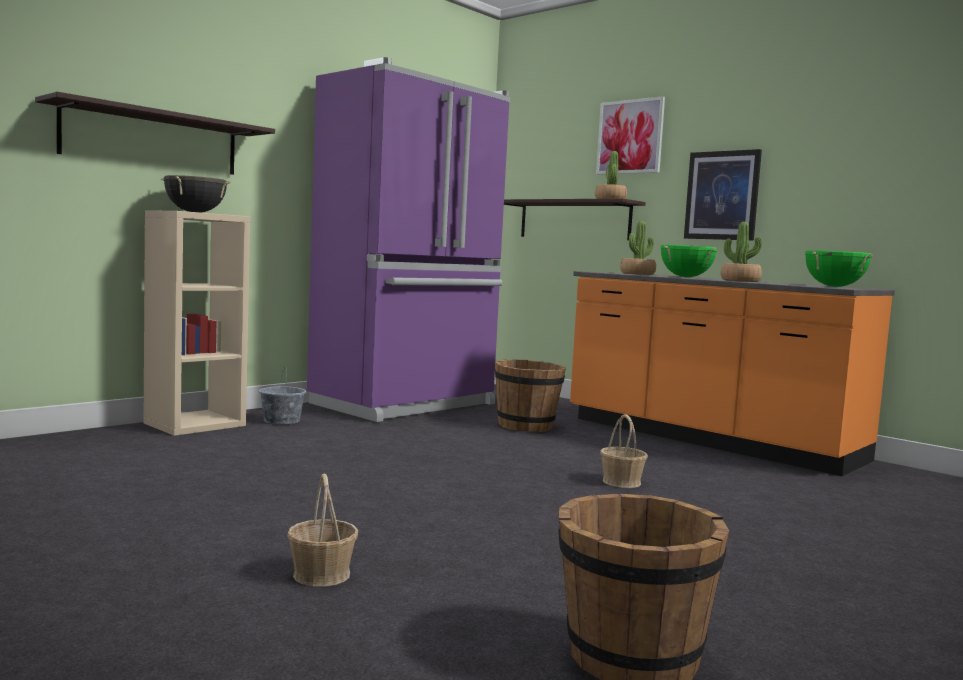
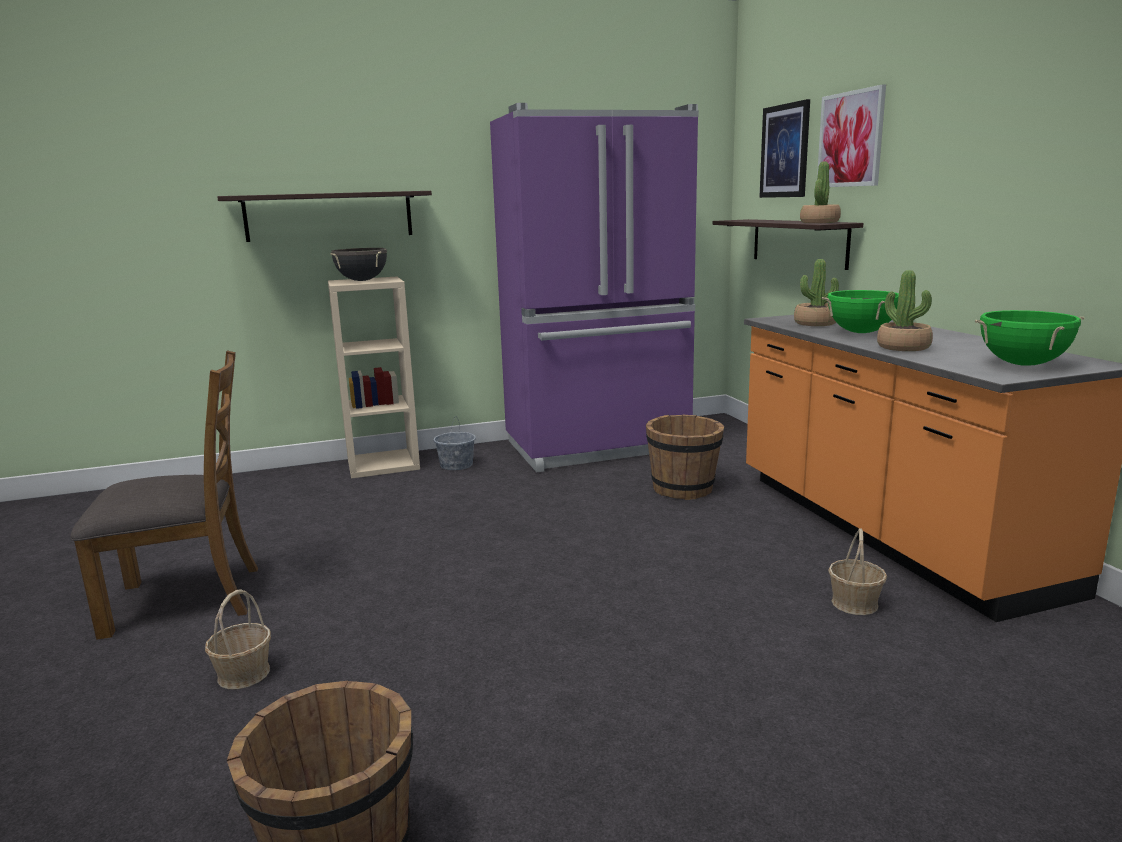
camera: 30 degrees right, 10 degrees up
(139, 535) = (186, 599): none -> brown chair
(621, 482) = (674, 592): basket -> basket (855, 603)
(722, 195) = (941, 217): picture -> picture (785, 151)

